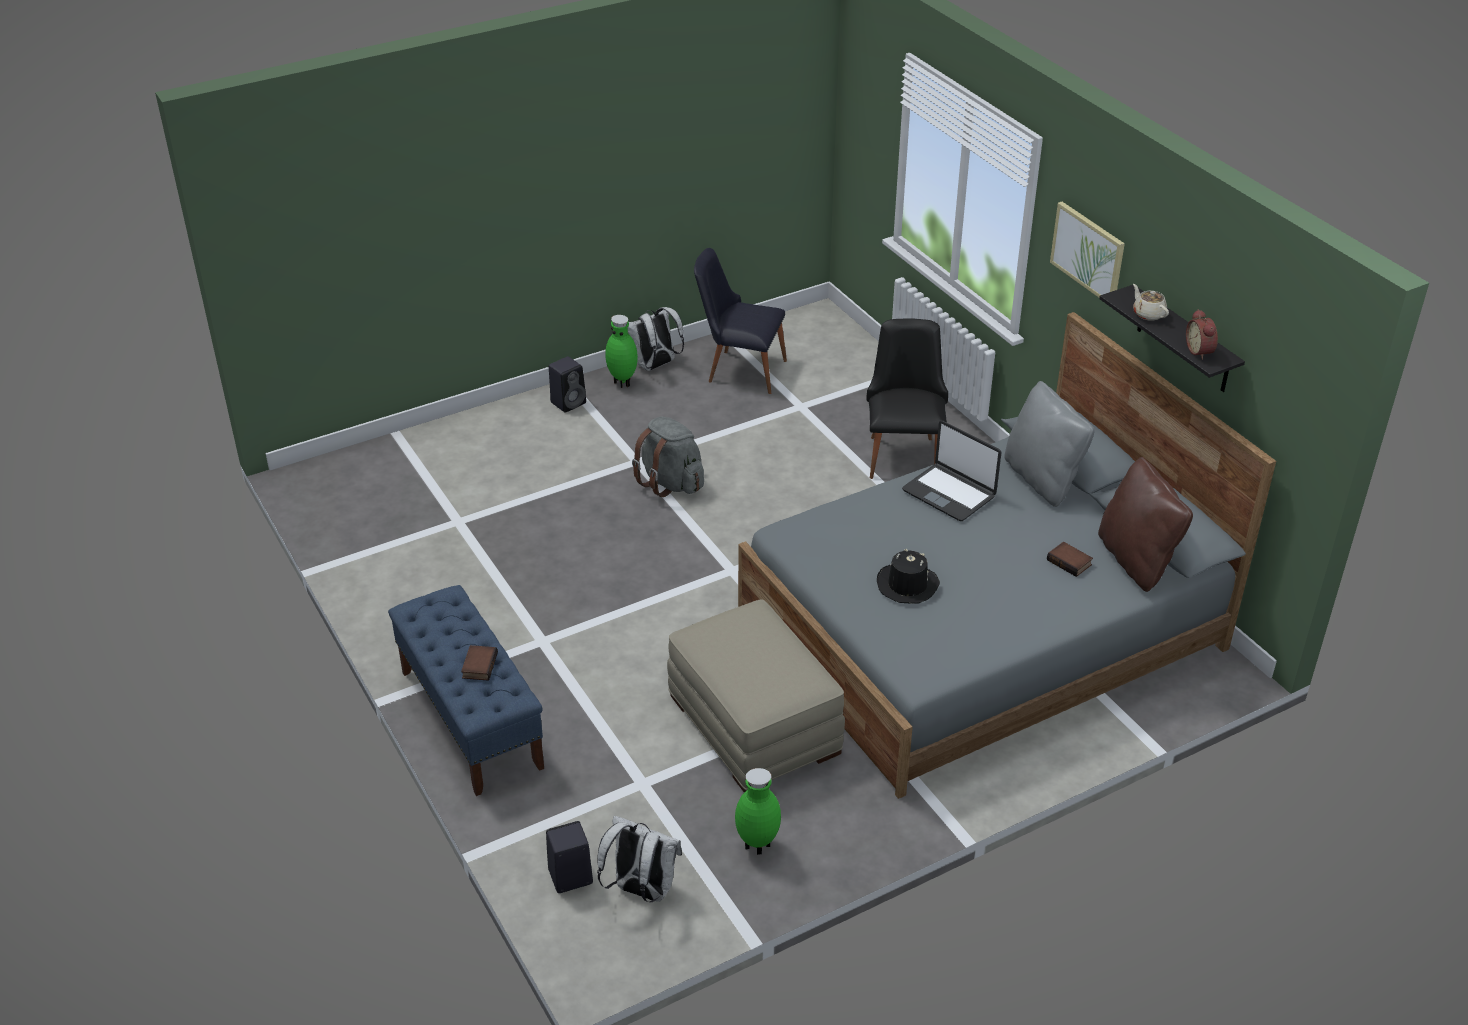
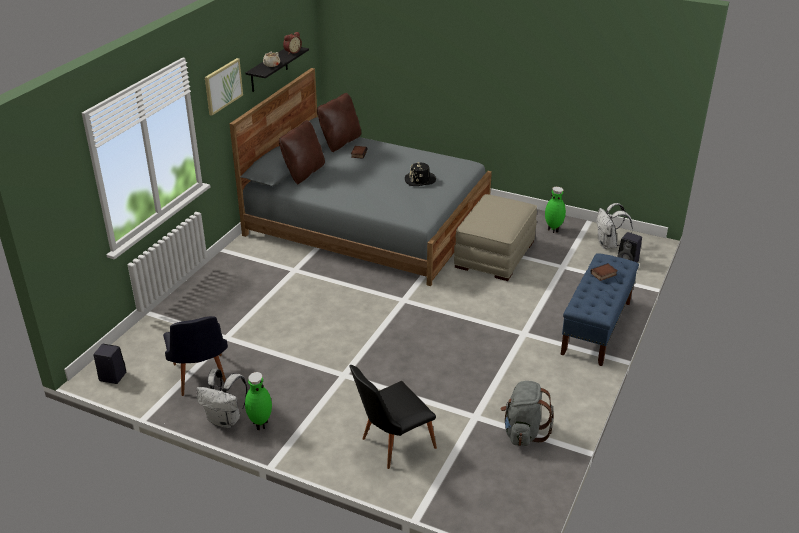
camera: 125 degrees left, 5 degrees down
(569, 402) = (306, 438): black speaker -> black speaker (111, 377)
(670, 483) = (351, 352): grey backpack -> grey backpack (523, 432)
(903, 452) = (244, 286): black chair -> black chair (391, 445)
(949, 493) = (342, 188): laptop -> none
(1042, 479) = (303, 173): grey pillow -> brown pillow

